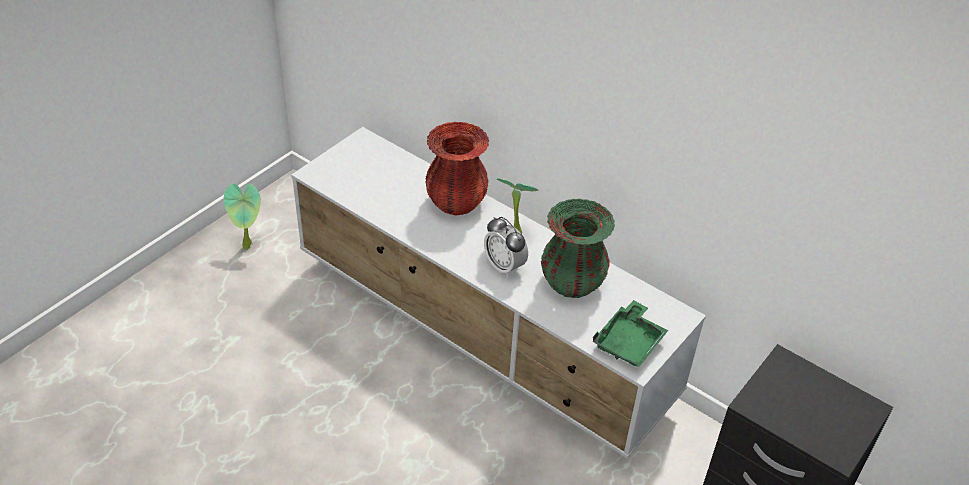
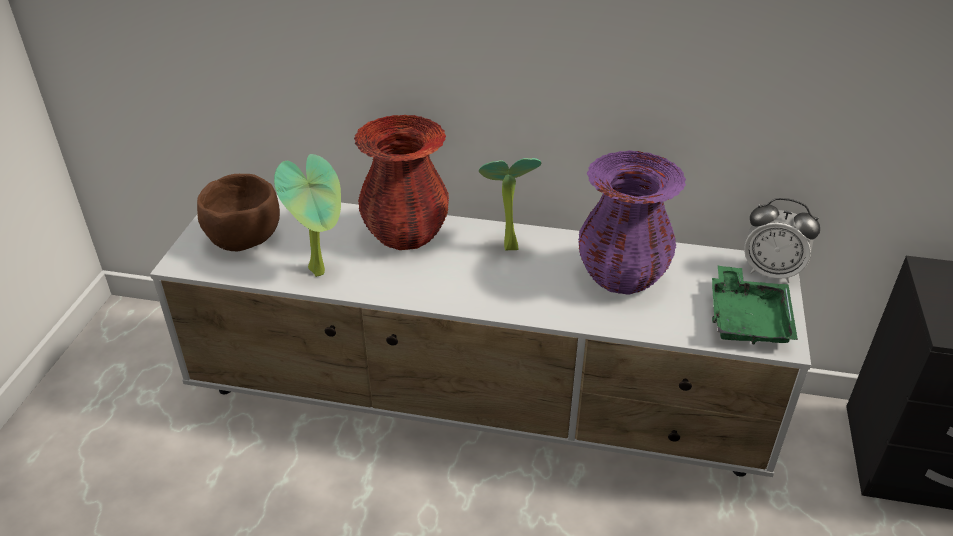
camera: 25 degrees left, 5 degrees down
(249, 246) = (97, 411): potted plant -> potted plant (322, 270)
(358, 170) = (246, 238): none -> brown bowl
(504, 266) = (525, 286): alarm clock -> alarm clock (771, 272)
(572, 283) = (622, 276): green vase -> purple vase

